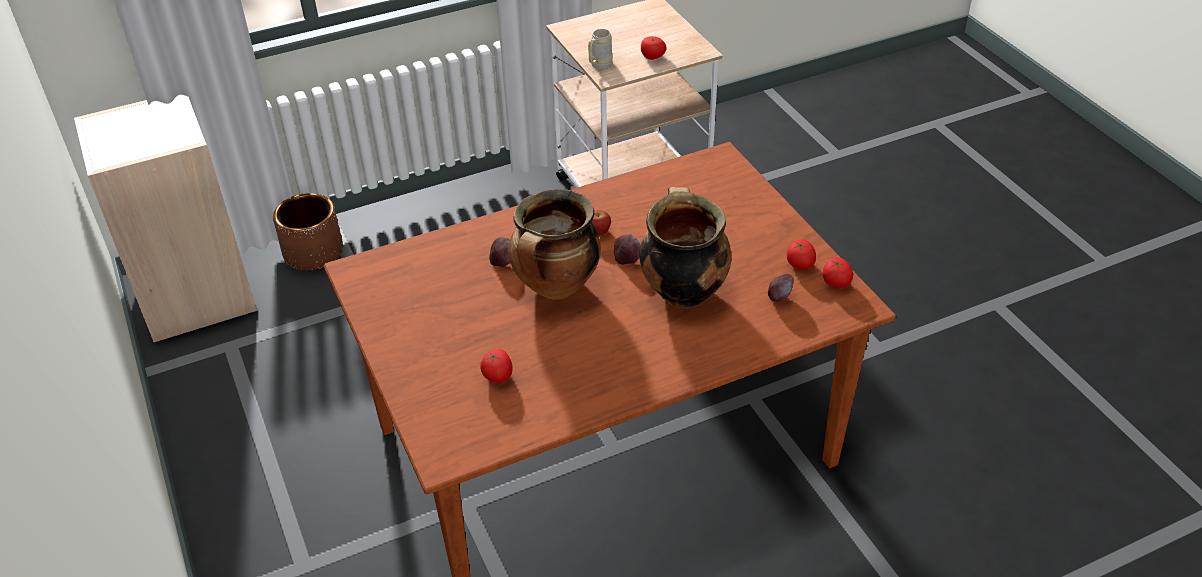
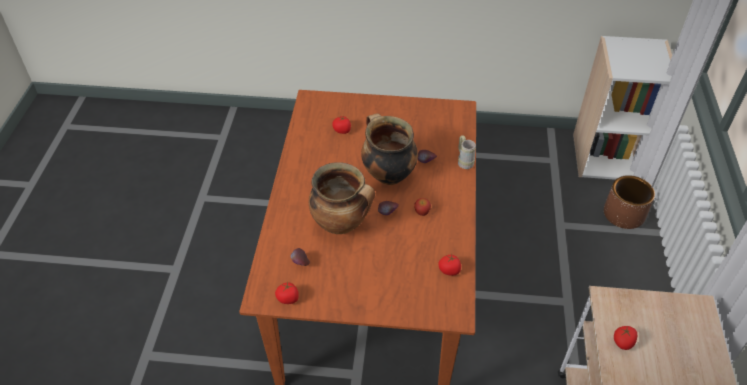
camera: 120 degrees right, 5 degrees up
(599, 66) = (624, 299): beige mug -> beige mug (464, 161)
(800, 264) = (318, 291): tomato -> tomato (449, 270)

